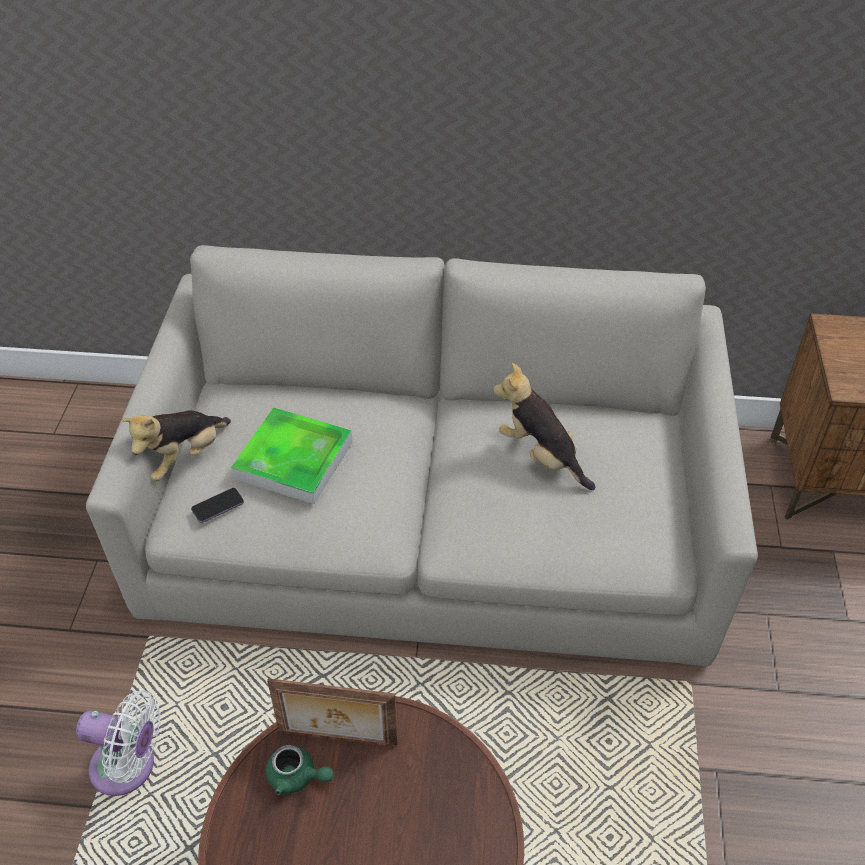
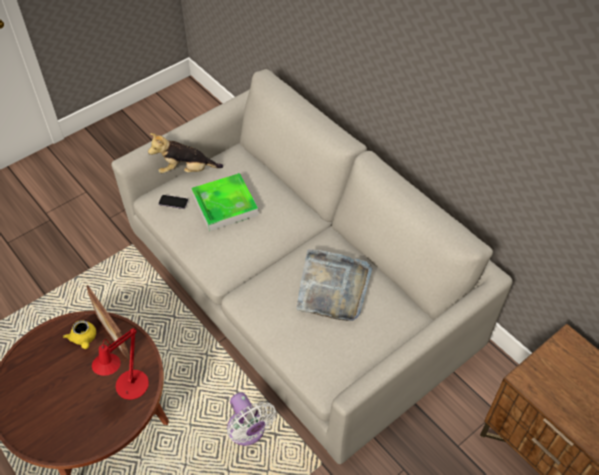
camera: 45 degrees right, 5 degrees up
(129, 767) = (71, 291): white fan -> white fan (248, 432)
(297, 777) = (84, 339): green teapot -> yellow teapot
(441, 779) = (129, 389): none -> red table lamp
(541, 456) = (333, 287): plush toy -> grey tray

